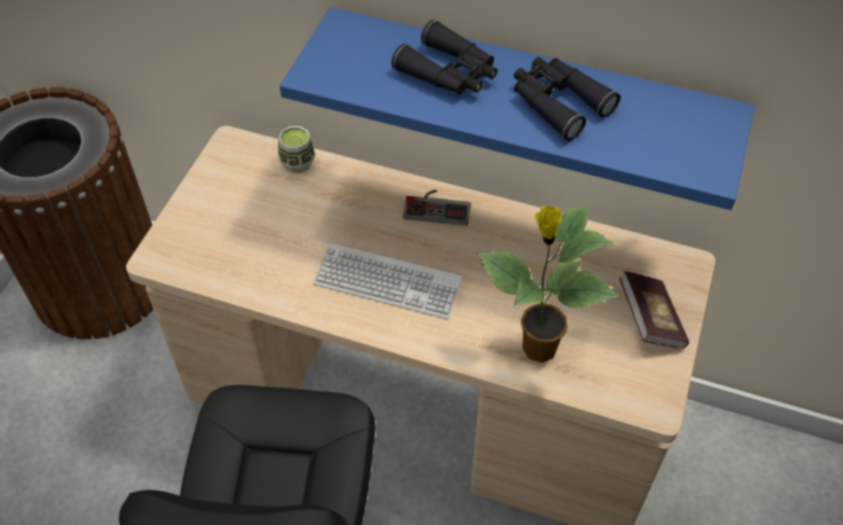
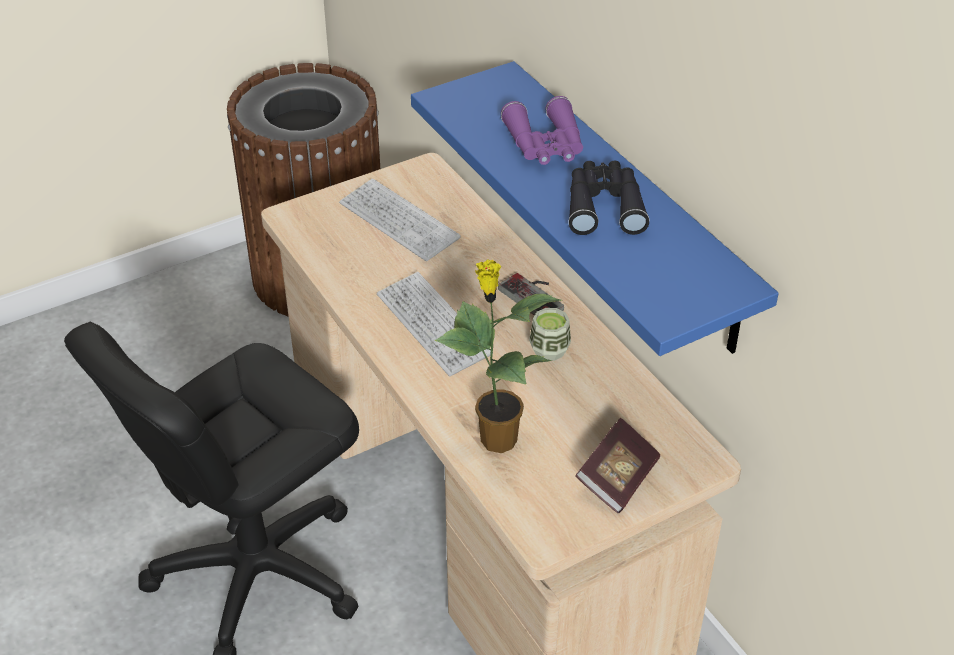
camera: 40 degrees right, 10 degrees down
(260, 206) = (399, 221): none -> keyboard
(298, 162) = (461, 207): cup -> cup (549, 350)
(449, 73) = (545, 145): black binoculars -> purple binoculars

